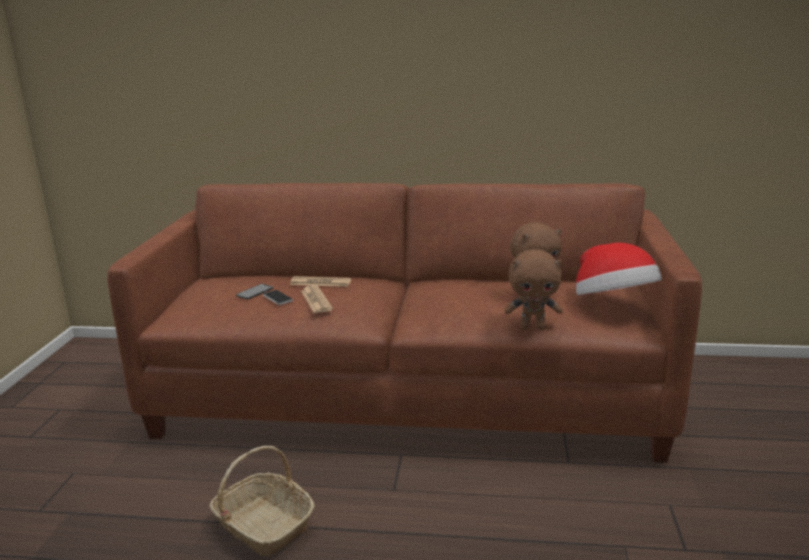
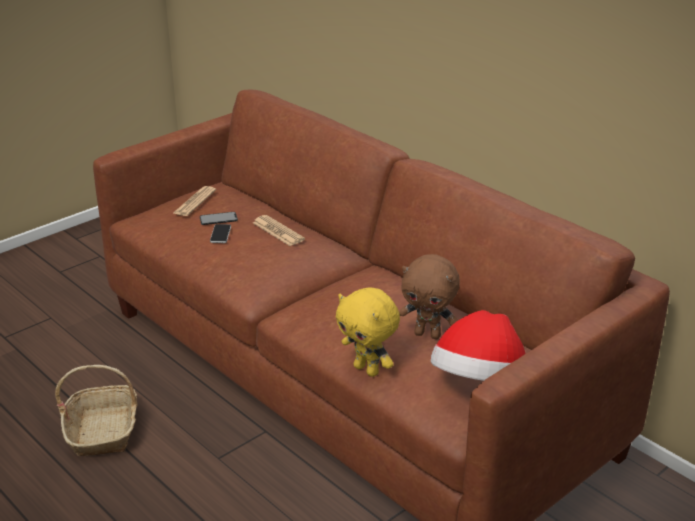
camera: 40 degrees right, 10 degrees up
(316, 300) = (241, 251): newspaper -> newspaper (194, 202)
(533, 327) = (367, 370): brown plush toy -> yellow plush toy

